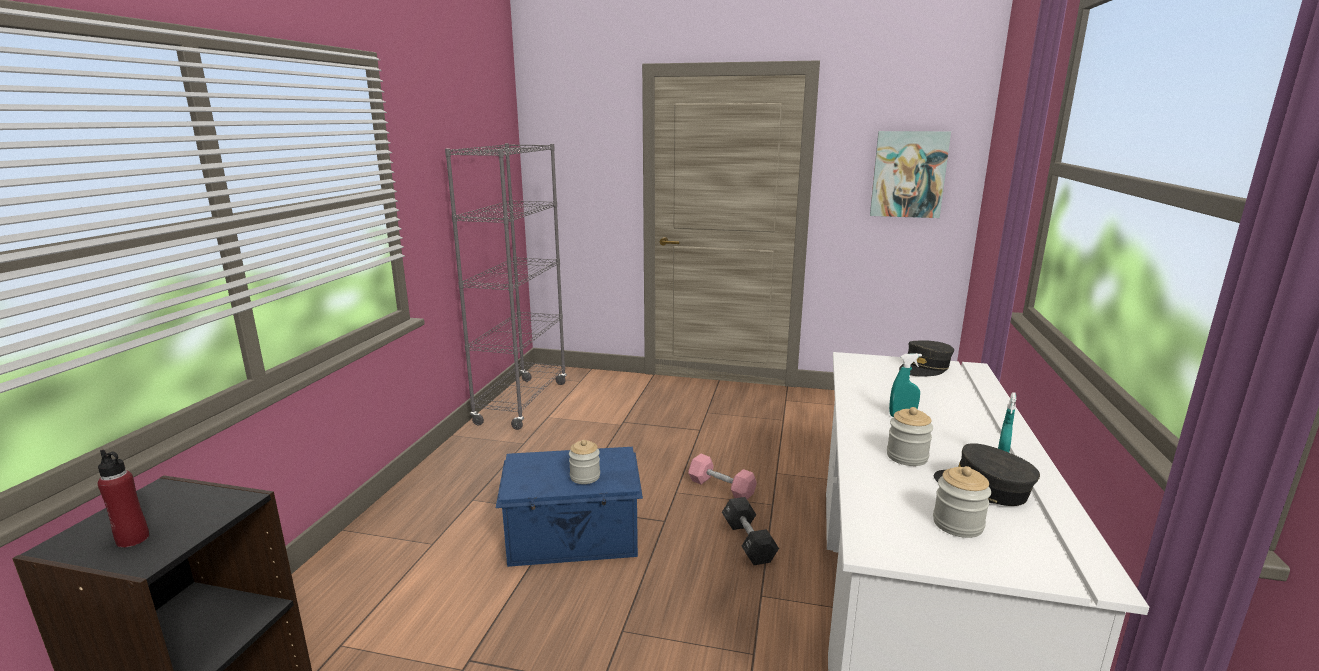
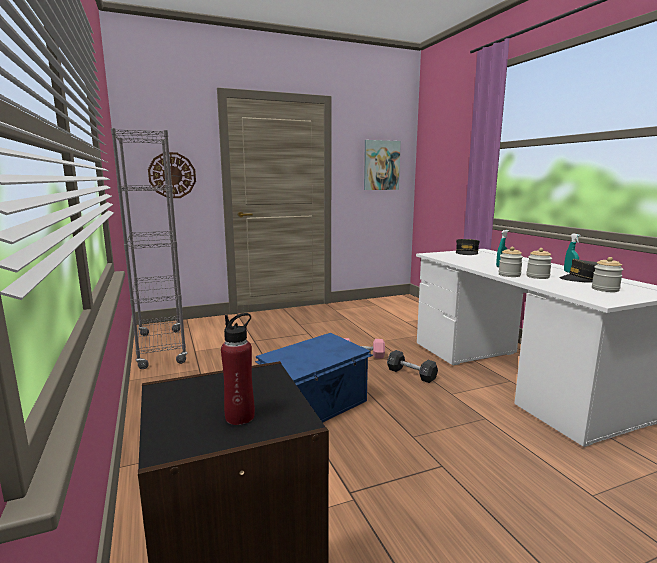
camera: 35 degrees left, 5 degrees down
(581, 184) = (172, 175): none -> wall clock
(585, 477) = (329, 352): jar -> jar (509, 275)

